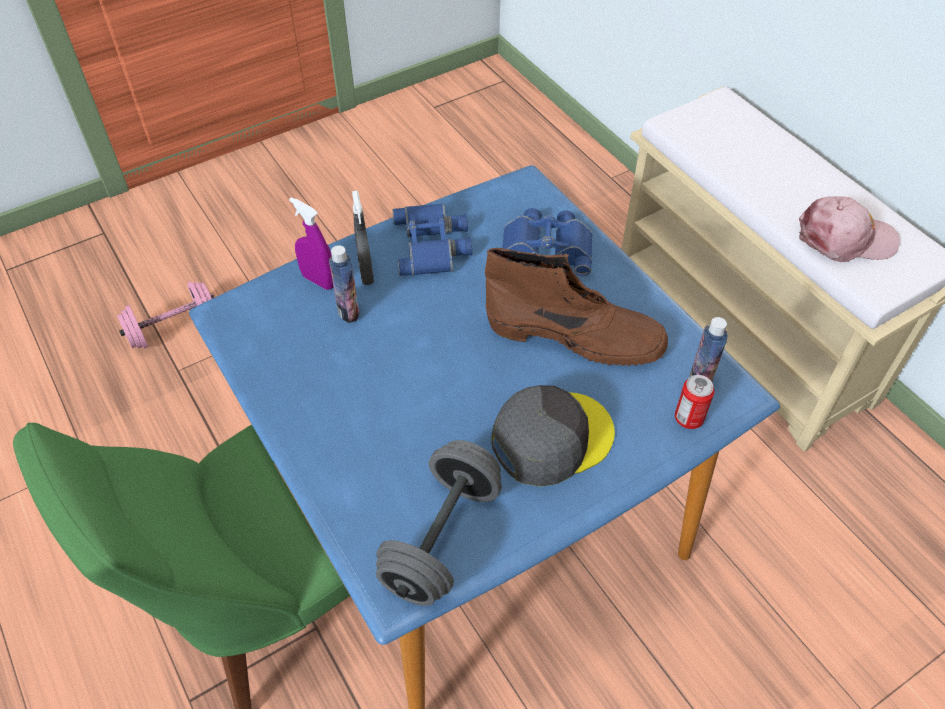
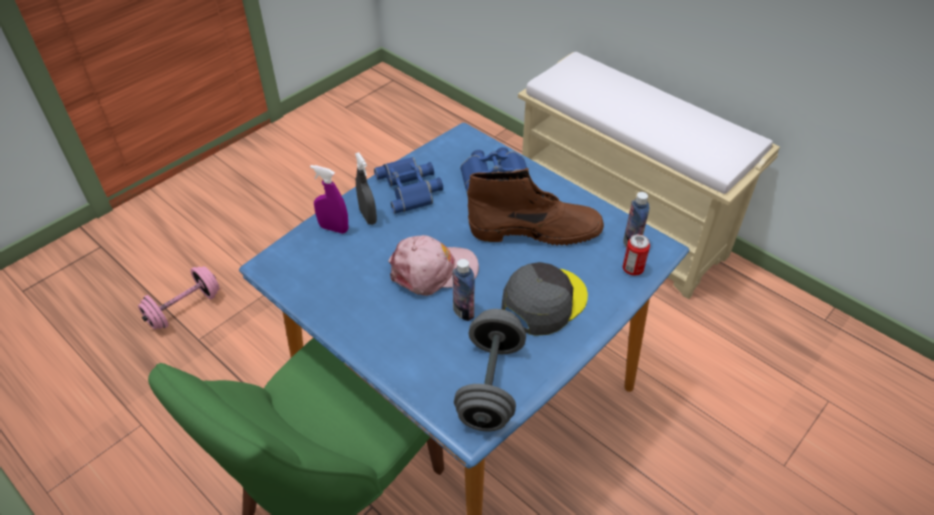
camera: 15 degrees left, 5 degrees down
(348, 311) = (364, 245): bottle -> bottle (463, 311)
(845, 238) = (690, 137): pink cap -> pink cap (433, 271)

